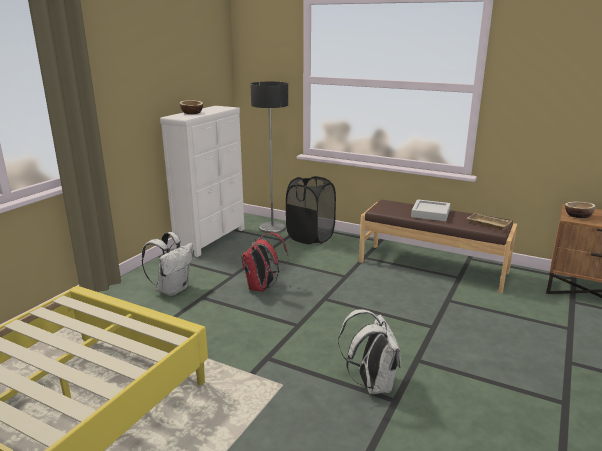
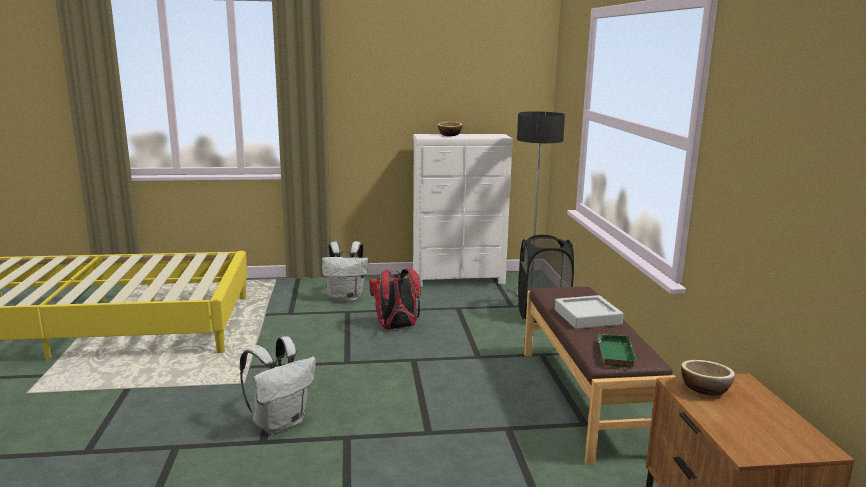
camera: 55 degrees right, 5 degrees down
(487, 224) = (613, 353): beige tray -> green tray

